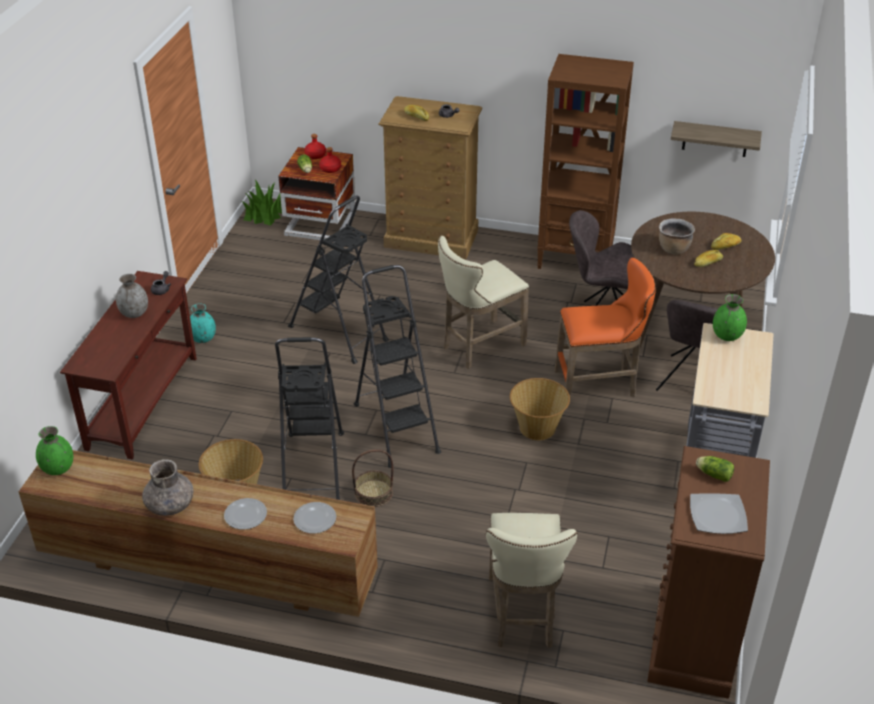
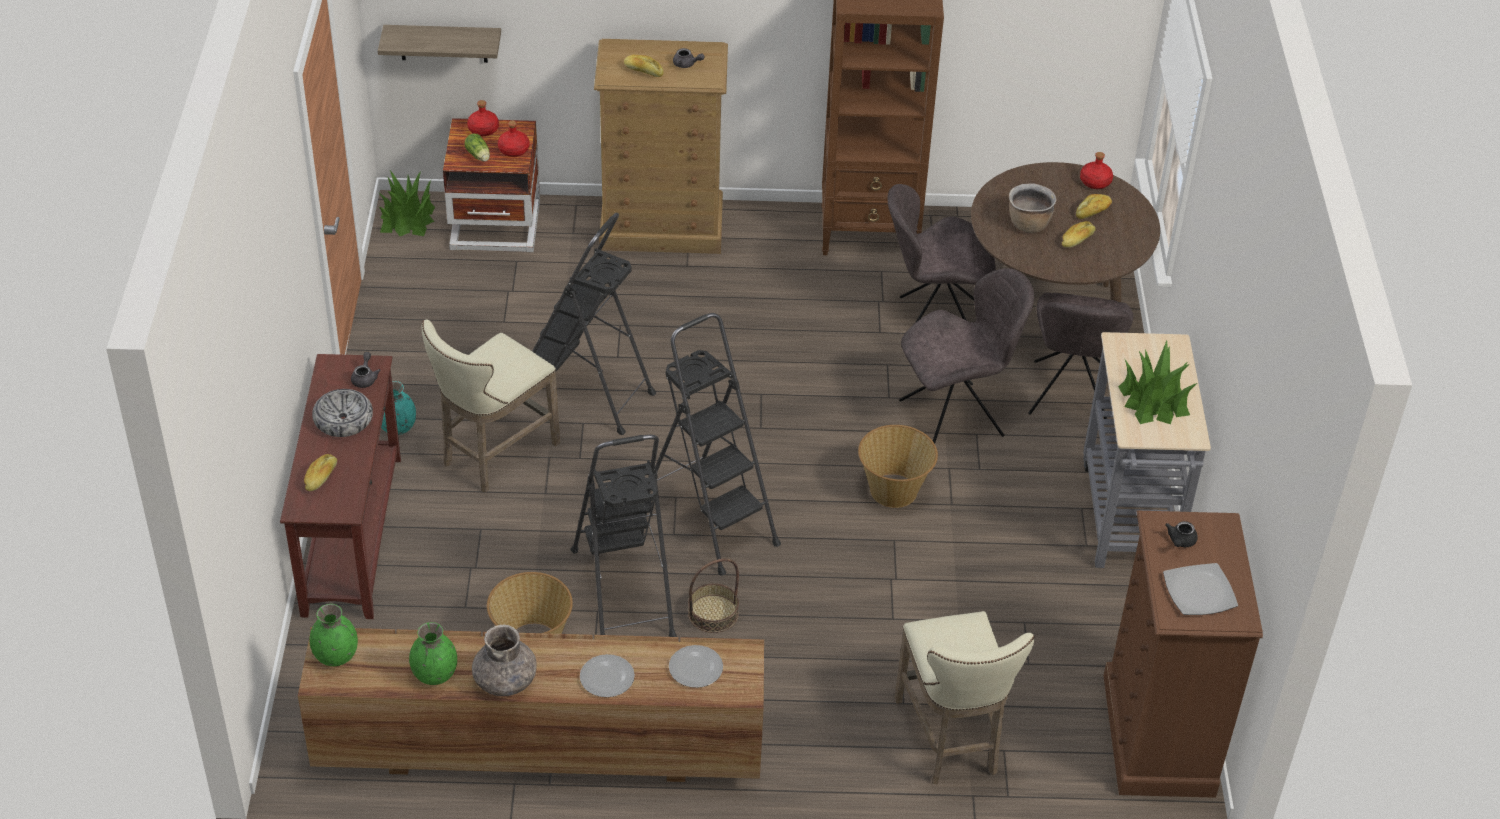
camera: 15 degrees left, 5 degrees up
(101, 347) = (321, 477): none -> bread
(134, 313) = (343, 420): grey vase -> bowl
(479, 346) = (781, 385): beige stool -> beige stool (494, 455)
(600, 385) = (955, 417): orange stool -> grey chair
(713, 474) = (1180, 542): lettuce -> black teapot
(715, 139) = (1050, 57): shelf -> shelf (443, 43)
(727, 336) = (1135, 347): green vase -> green vase (435, 674)
(731, 375) = (1154, 400): none -> potted plant
(733, 228) = (1095, 182): none -> red bottle

